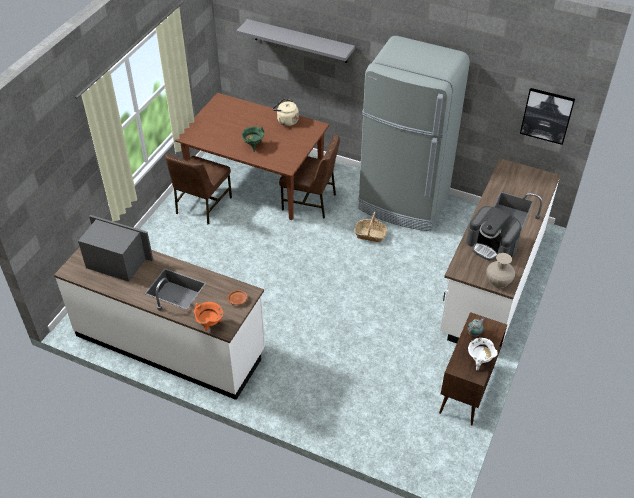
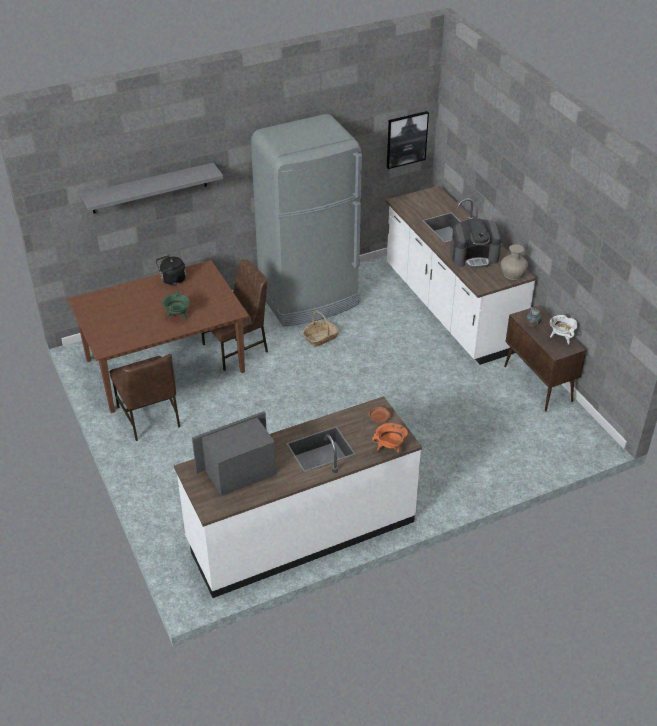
camera: 50 degrees left, 5 degrees down
(286, 121) = (172, 280): beige kettle -> black kettle

